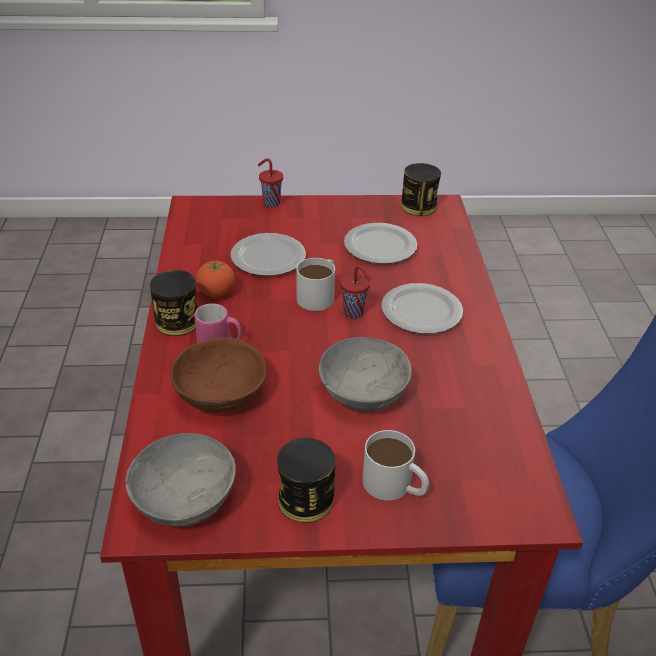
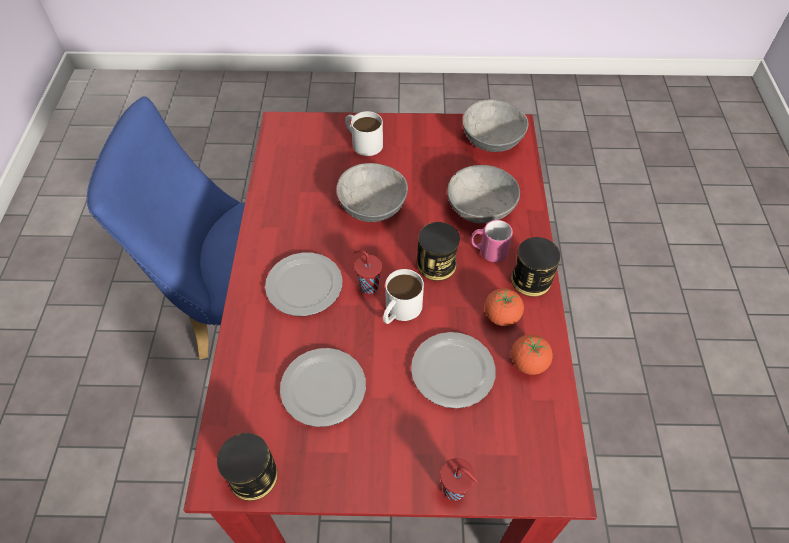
camera: 175 degrees left, 15 degrees up
(198, 263) = (528, 363): none -> tomato
(219, 393) = (481, 208): brown bowl -> grey bowl
(306, 500) = (418, 136): can -> can (436, 264)

